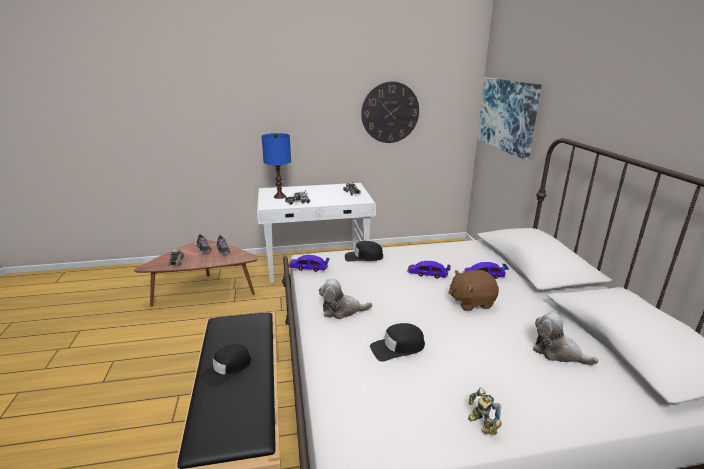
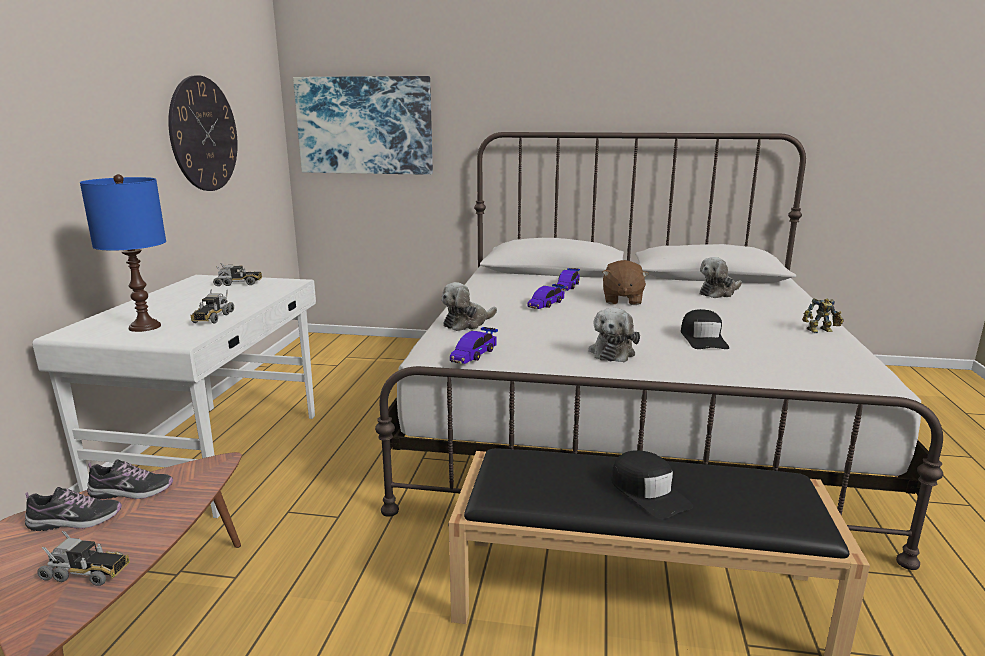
camera: 70 degrees left, 5 degrees down
(363, 257) = (467, 323): black cap -> plush toy

